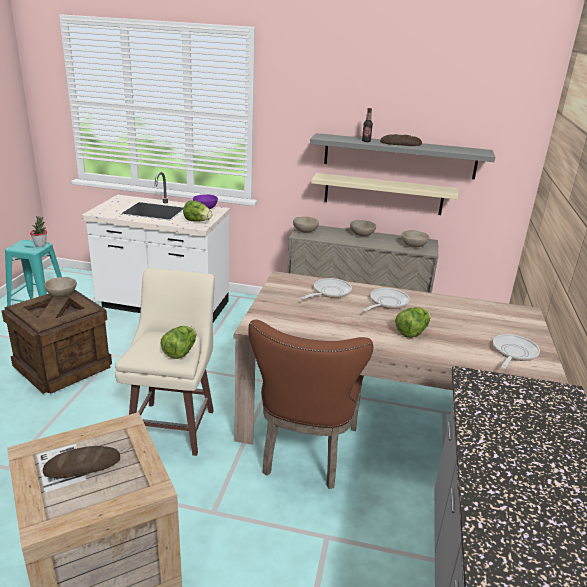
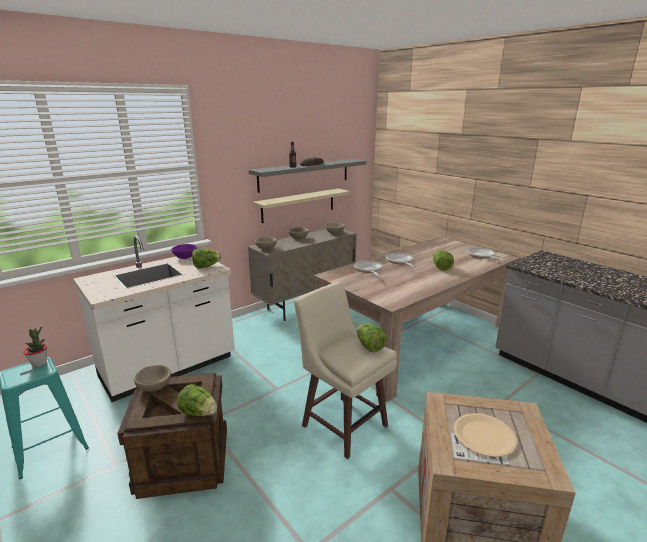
camera: 50 degrees left, 5 degrees down
(43, 323) = (199, 413): none -> lettuce
(82, 466) = (484, 436): bread -> beige plate
(306, 454) = (423, 379): brown chair -> none

